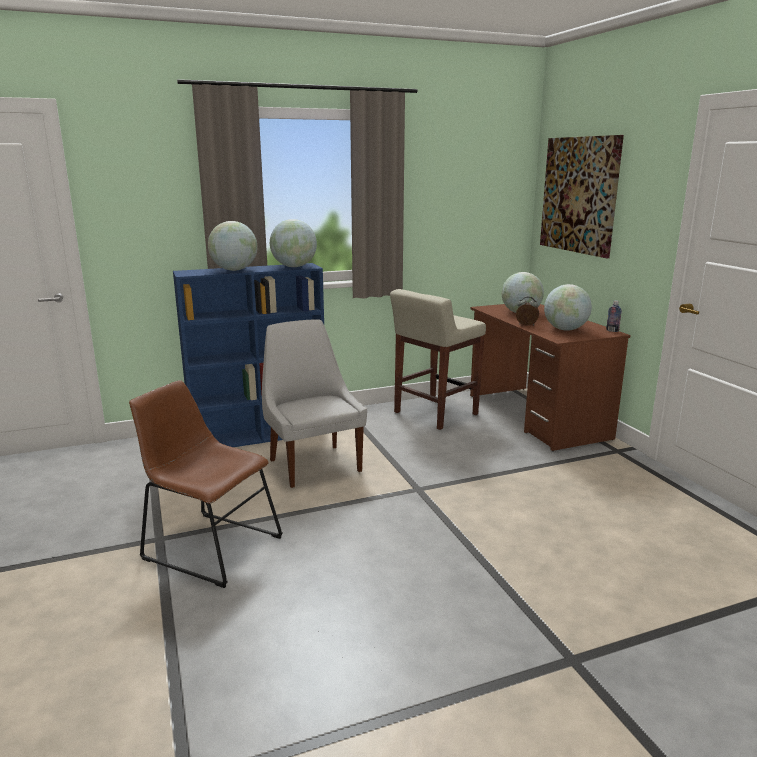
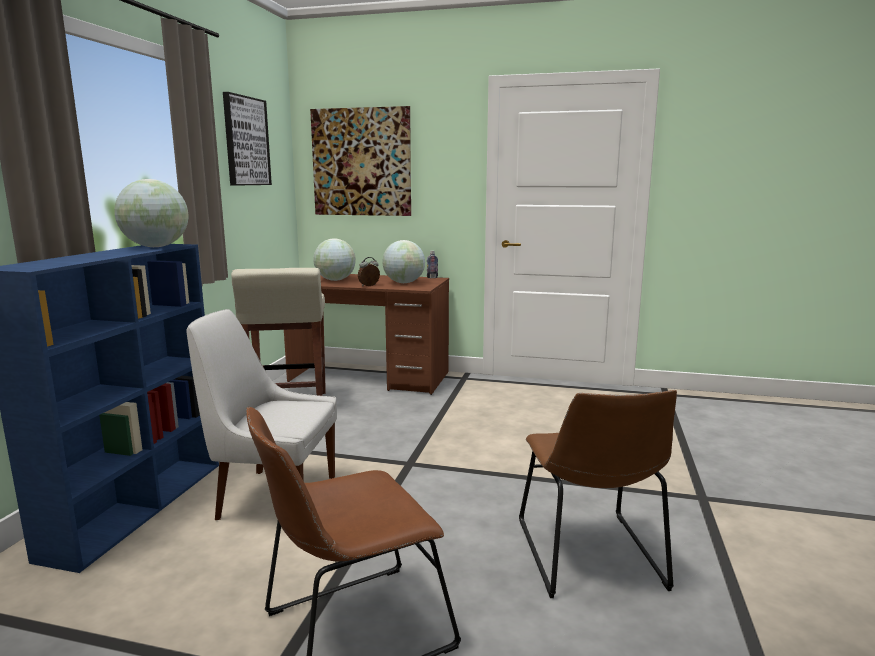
camera: 55 degrees left, 5 degrees down
(234, 270) = (89, 257): globe -> none
(378, 614) = (590, 558): none -> brown chair
(459, 176) = (246, 141): none -> picture

